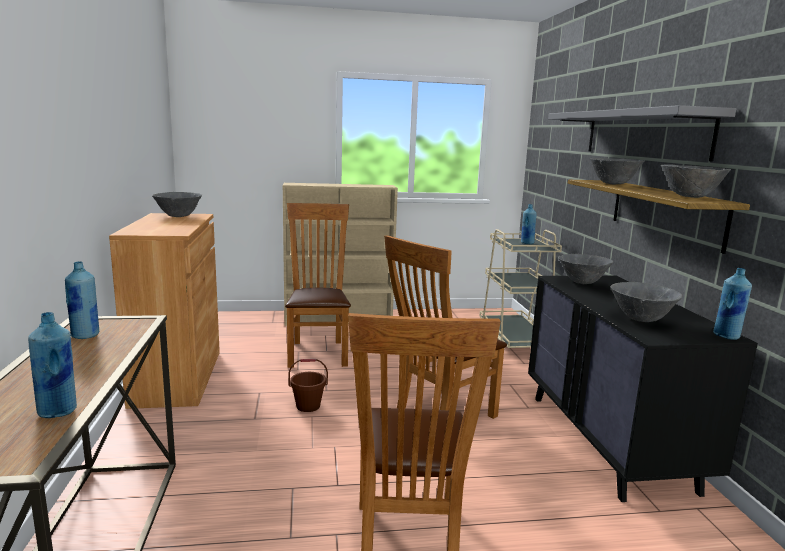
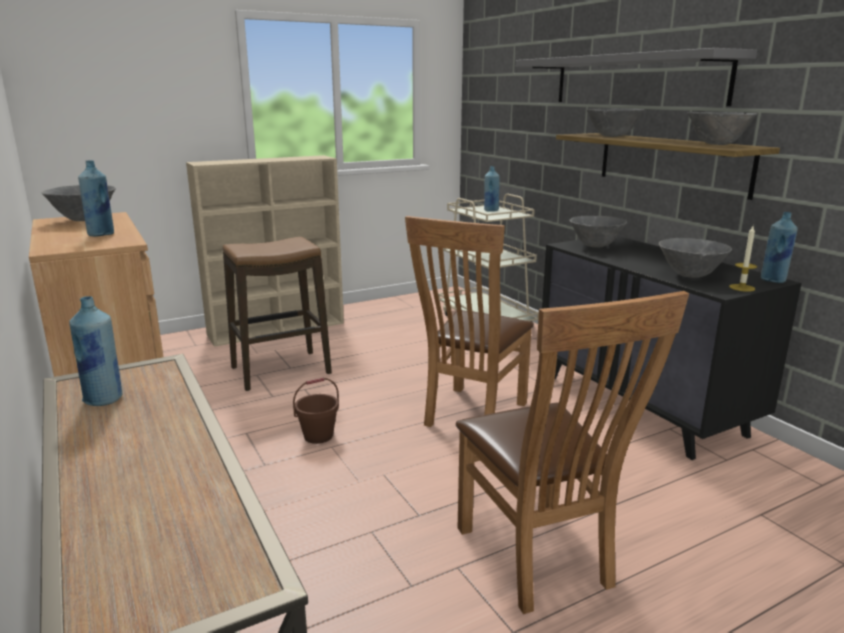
camera: 20 degrees left, 5 degrees up
(58, 411) = (208, 504): blue bottle -> blue bottle (101, 234)
(318, 352) = (281, 371): brown chair -> stool
(681, 337) = (742, 288): none -> candle

